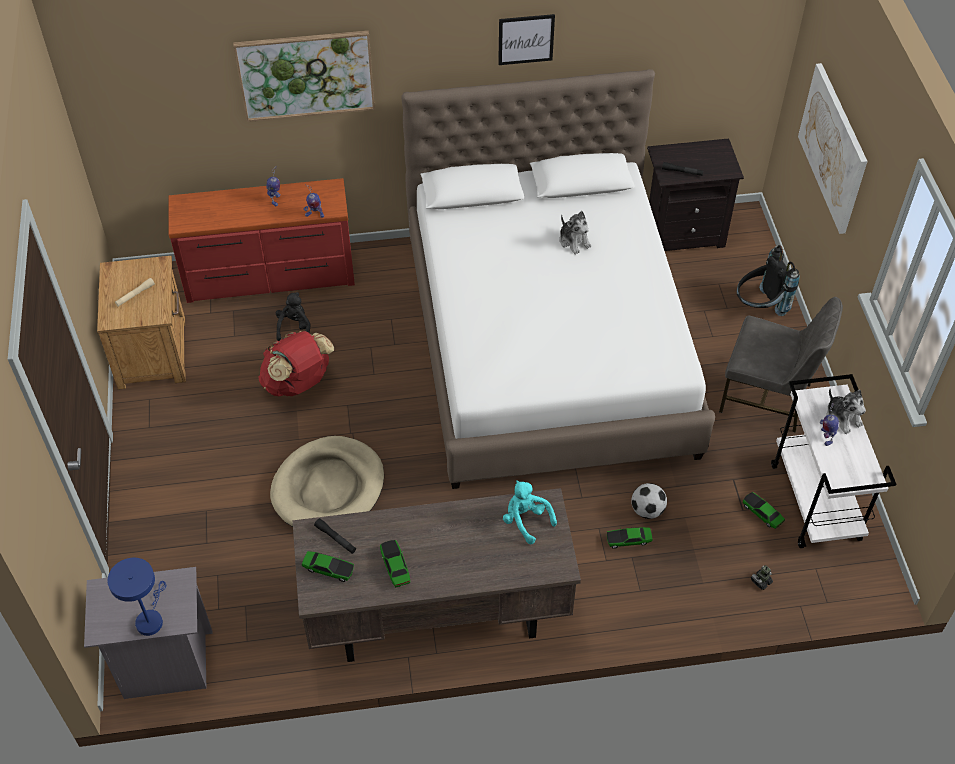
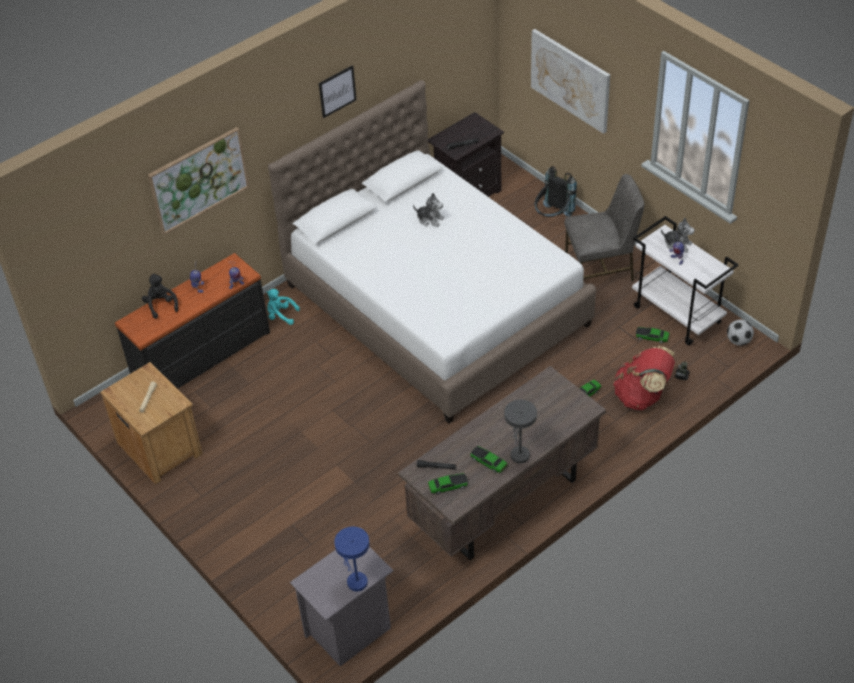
camera: 30 degrees left, 5 degrees down
(270, 276) = (202, 356): red dresser -> black dresser
(294, 328) = (251, 380): black plush toy -> black plush toy (161, 305)
(298, 383) = (286, 414): red backpack -> red backpack (642, 396)
(328, 488) = (366, 466): beige dog bed -> none
(438, 575) = (519, 452): none -> grey table lamp
(526, 520) = (545, 394): turquoise plush toy -> turquoise plush toy (281, 315)
(647, 510) = (582, 371): football -> football (738, 341)

